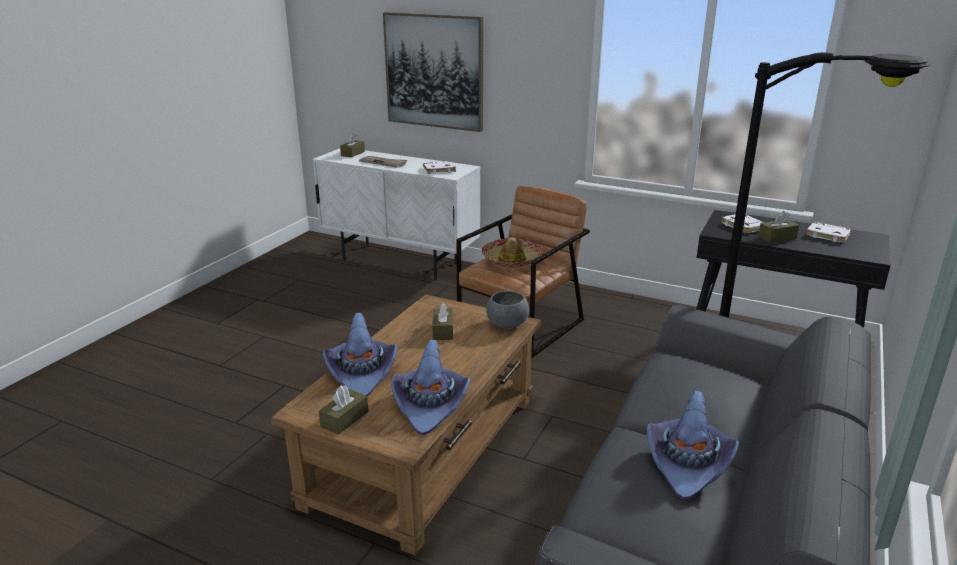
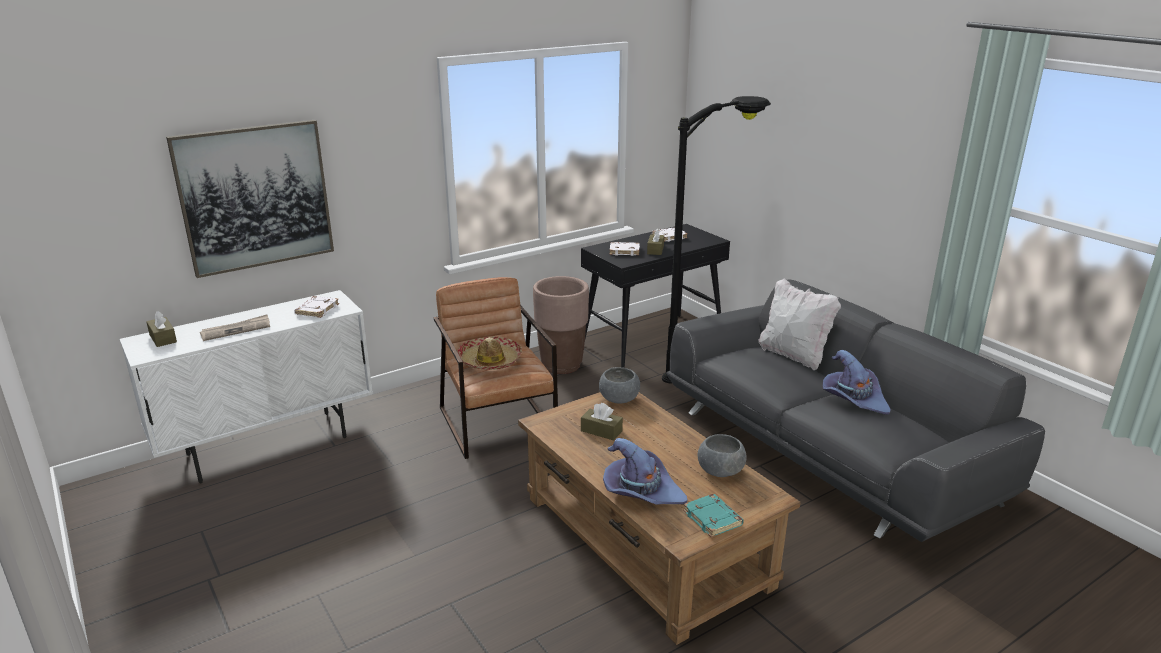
camera: 60 degrees left, 0 degrees up
(344, 419) = (713, 519): brown tissue box -> turquoise book
(430, 404) = (720, 471): purple hat -> grey bowl
(649, 321) = (561, 366): none -> brown planter
(756, 404) = (793, 356): none -> white pillow

